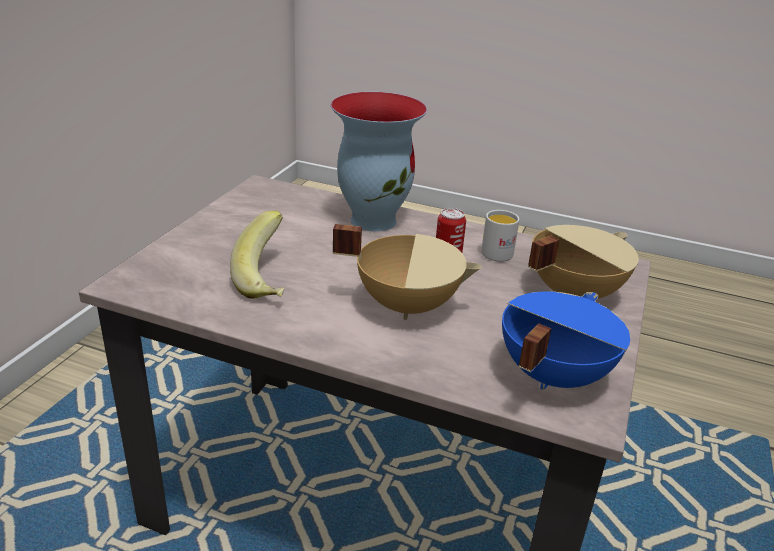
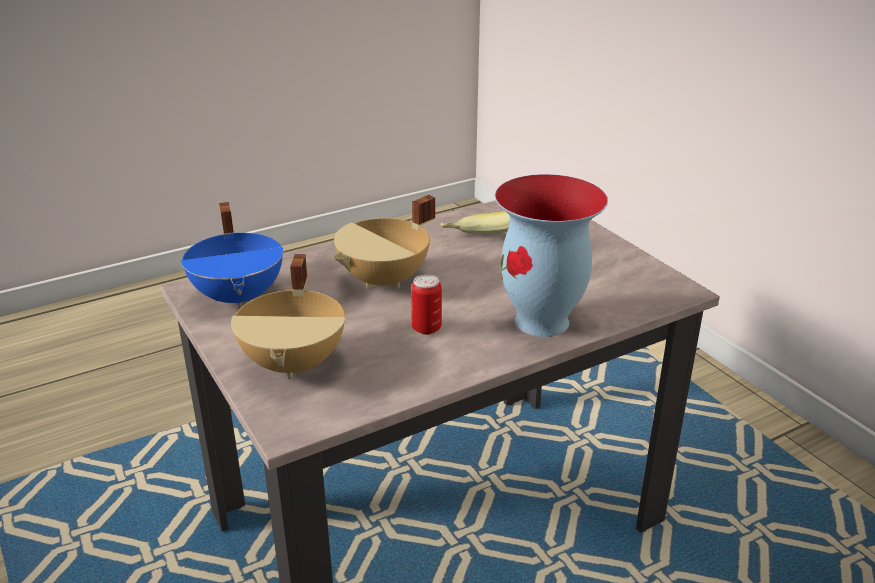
camera: 130 degrees right, 0 degrees up
(499, 251) = (404, 363): white mug -> none

